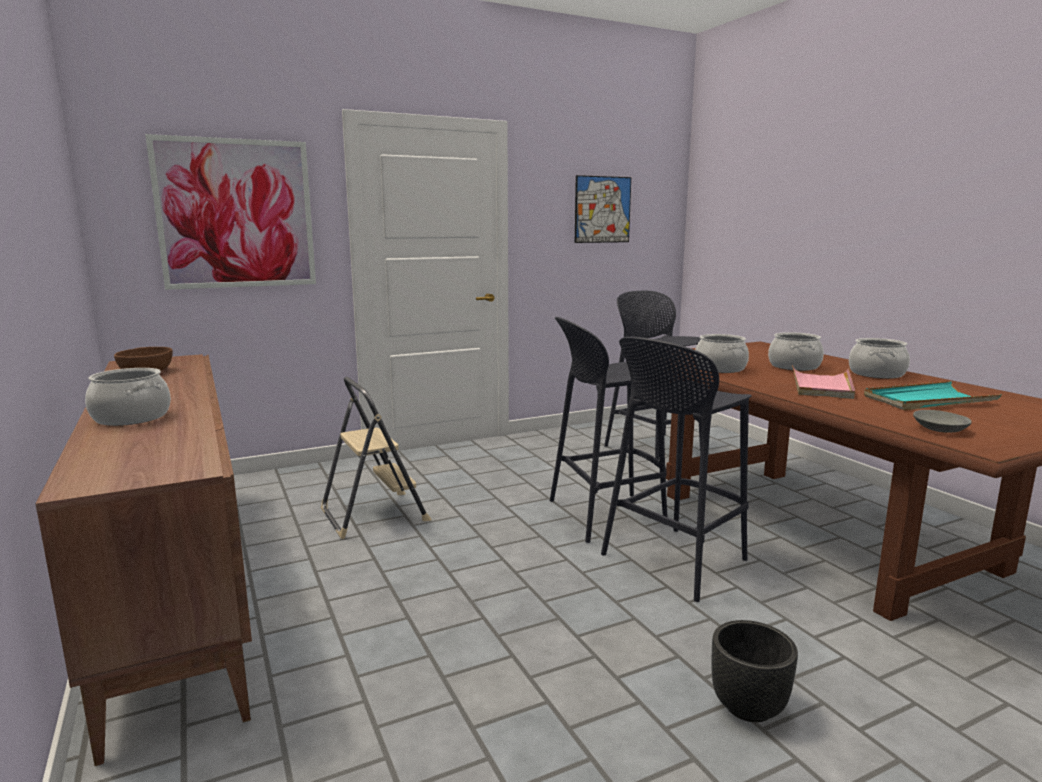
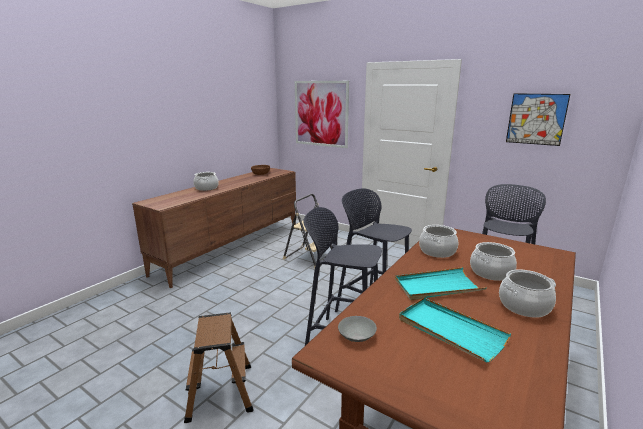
camera: 60 degrees right, 5 degrees up
(747, 707) = (220, 391): black planter -> brown step ladder
(822, 386) = (437, 287): pink tray -> turquoise tray

